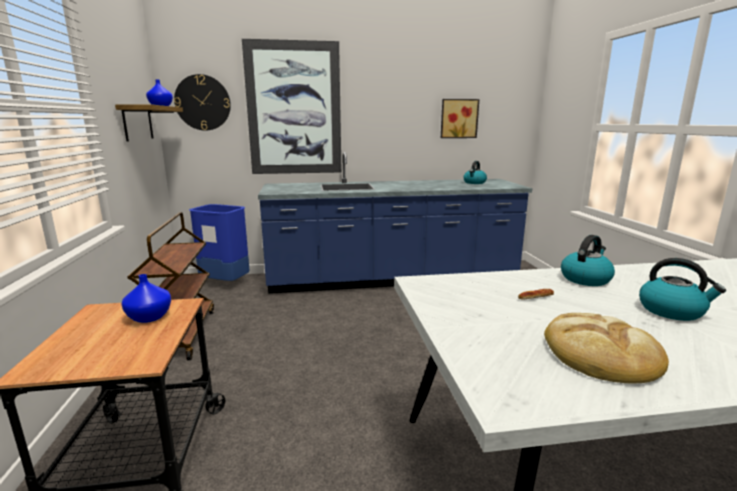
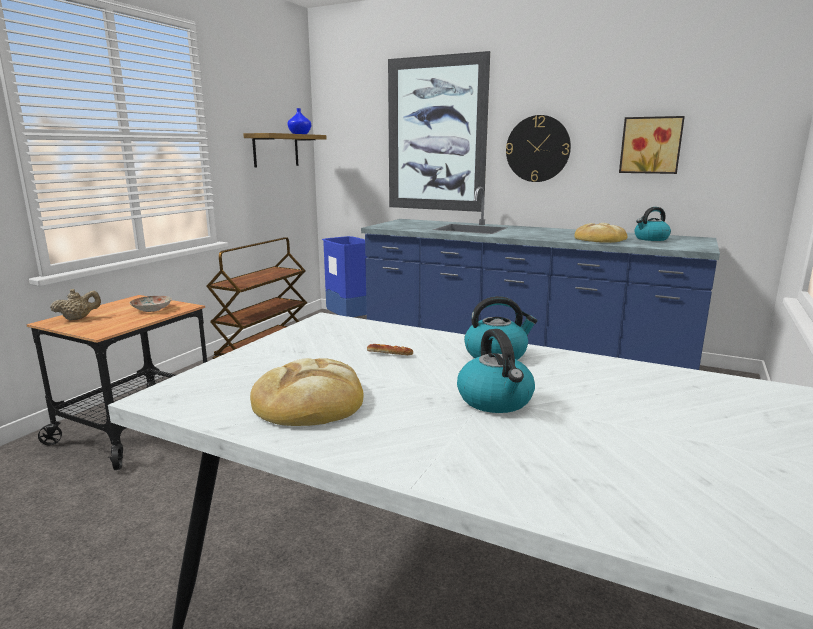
camera: 35 degrees right, 0 degrees up
(67, 354) = (78, 318): none -> beige teapot
(150, 317) = (152, 309): blue vase -> plate
(203, 102) = (350, 129): wall clock -> wall clock (537, 149)
(450, 186) = (600, 239): none -> bread

